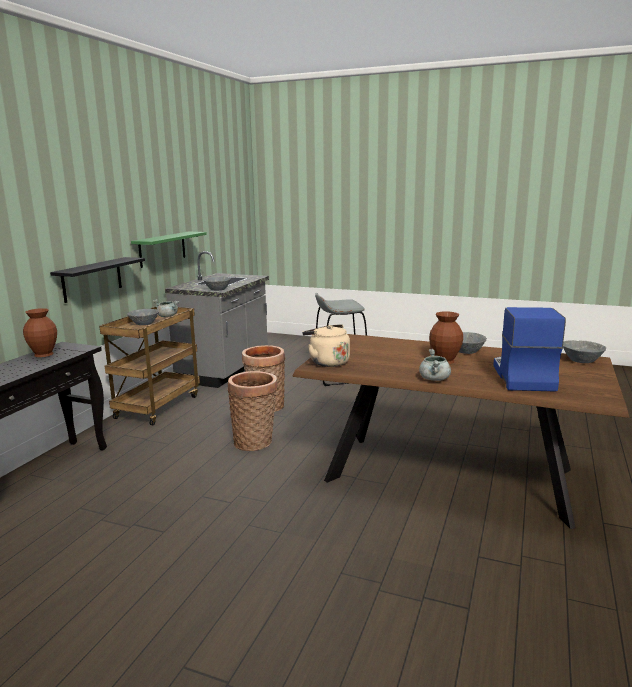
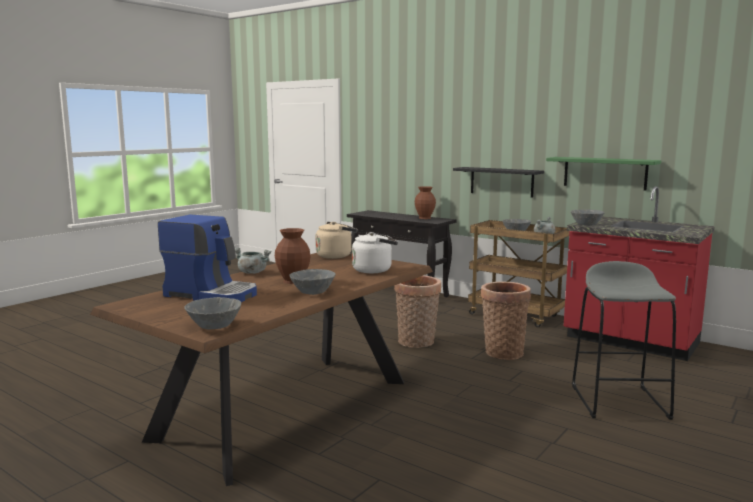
camera: 105 degrees right, 5 degrees down
(225, 371) = (630, 341): grey counter -> red counter
(375, 344) = (374, 270): none -> white kettle

